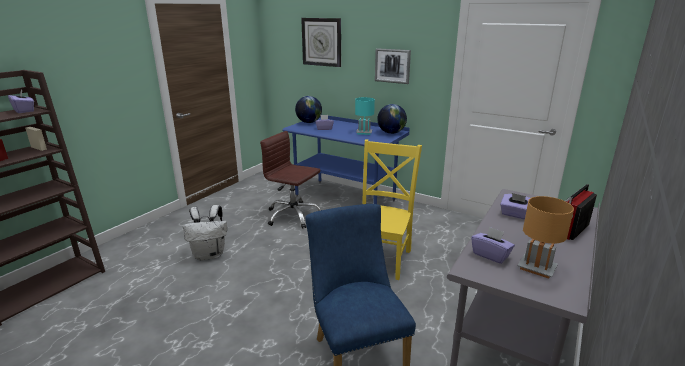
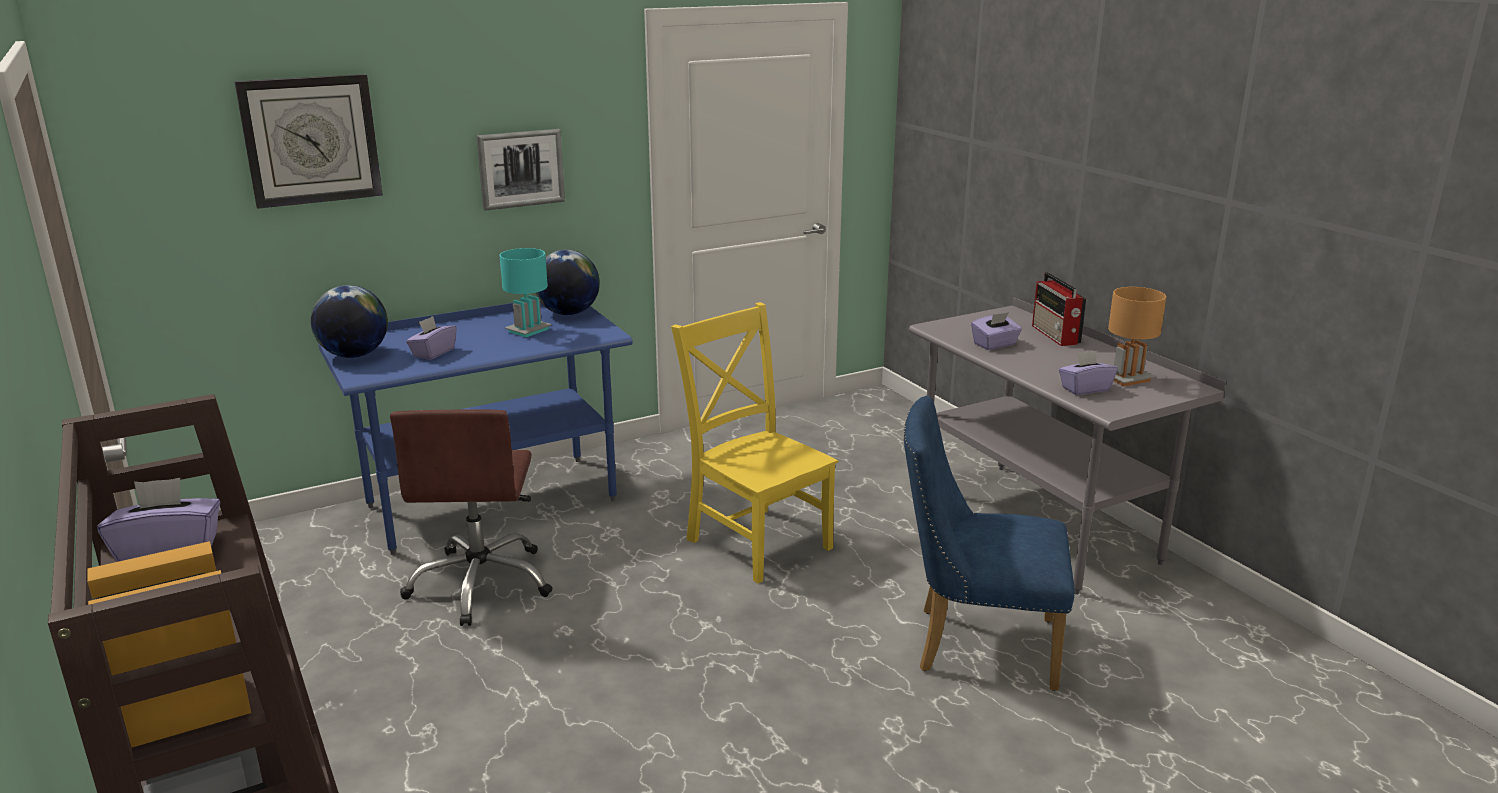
camera: 60 degrees left, 0 degrees up
(210, 254) = (514, 738): white backpack -> none
(293, 216) = (481, 583): brown office chair -> brown office chair turned 60 degrees counterclockwise

